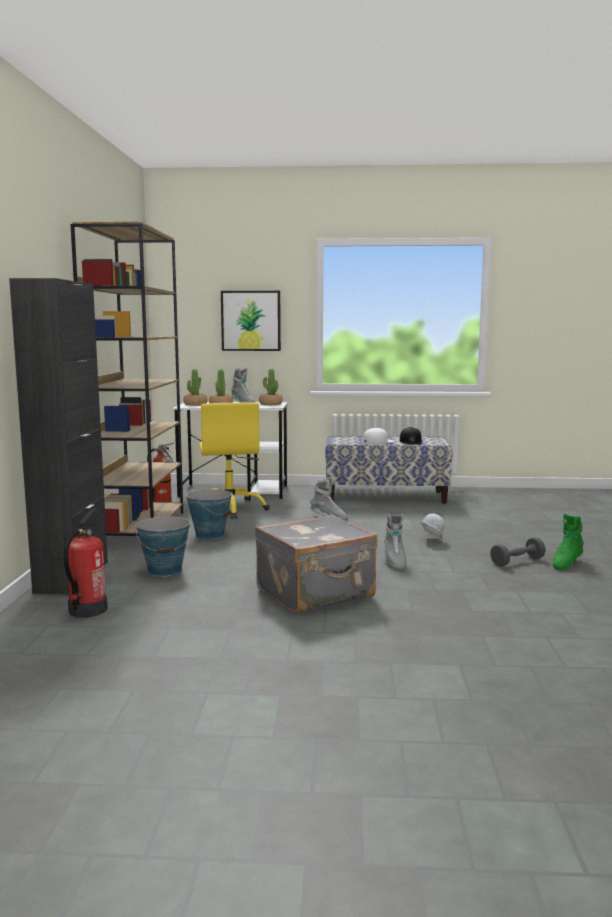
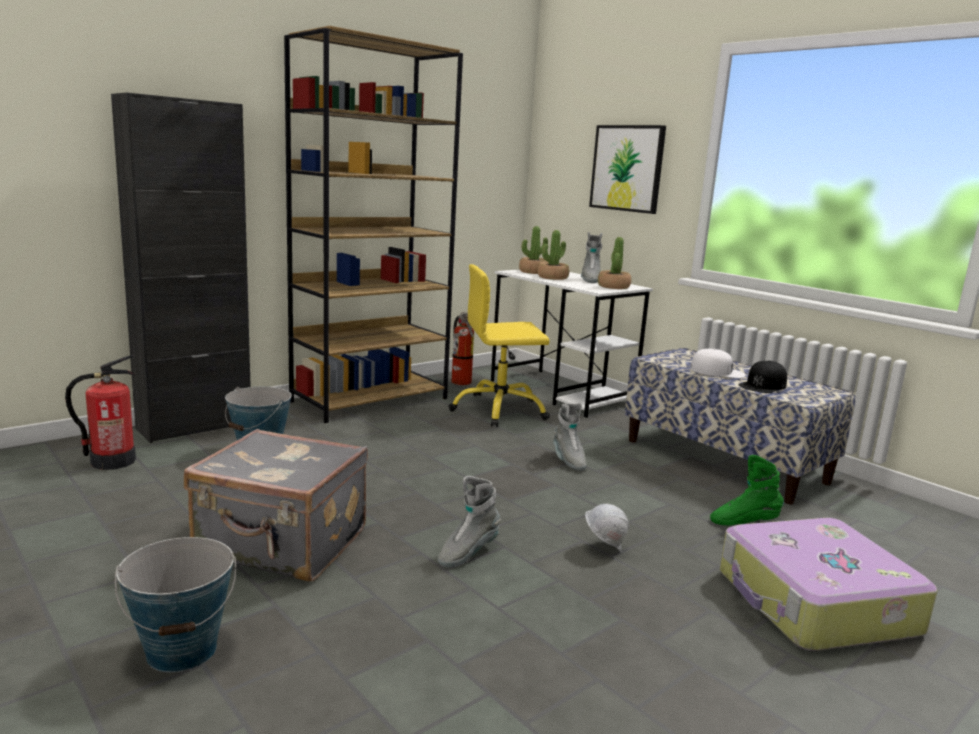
camera: 45 degrees right, 5 degrees up
(210, 535) = (398, 431): bucket -> bucket (182, 650)
(230, 509) = (499, 410): yellow office chair -> yellow office chair turned 45 degrees clockwise
(517, 561) = (632, 648): grey dumbbell -> none
(526, 529) = (814, 604): none -> suitcase
(566, 563) = (708, 702): green boot -> green boot (744, 522)

